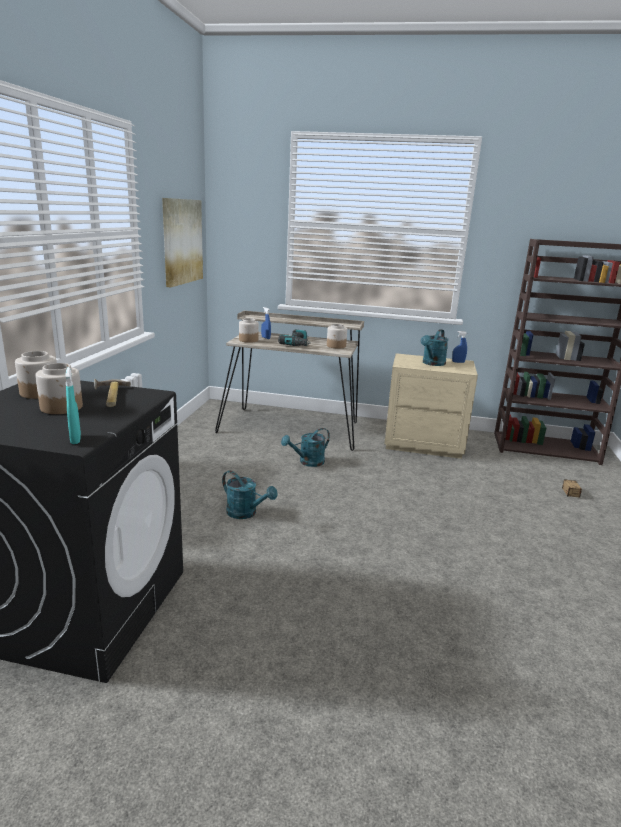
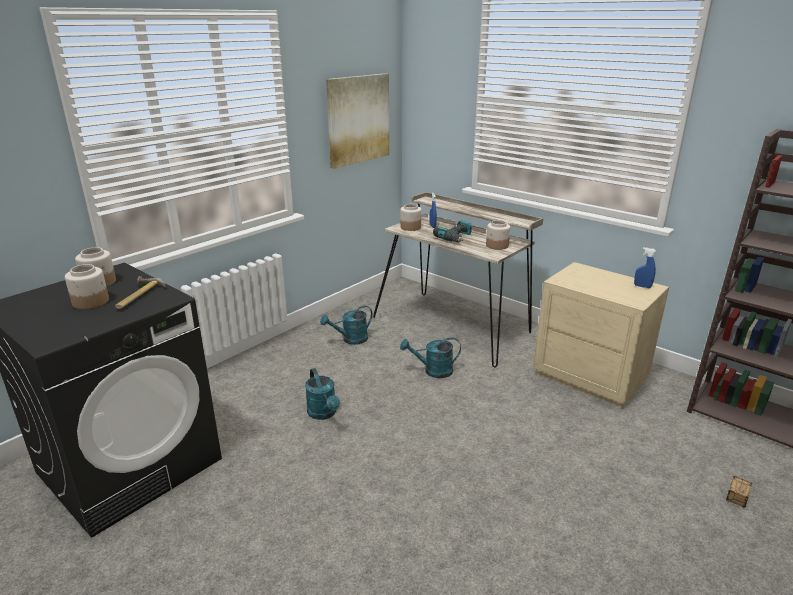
camera: 30 degrees right, 5 degrees up
(75, 439) = (53, 339): turquoise spray bottle -> none
(432, 363) = (601, 284): turquoise watering can -> turquoise watering can (350, 340)

